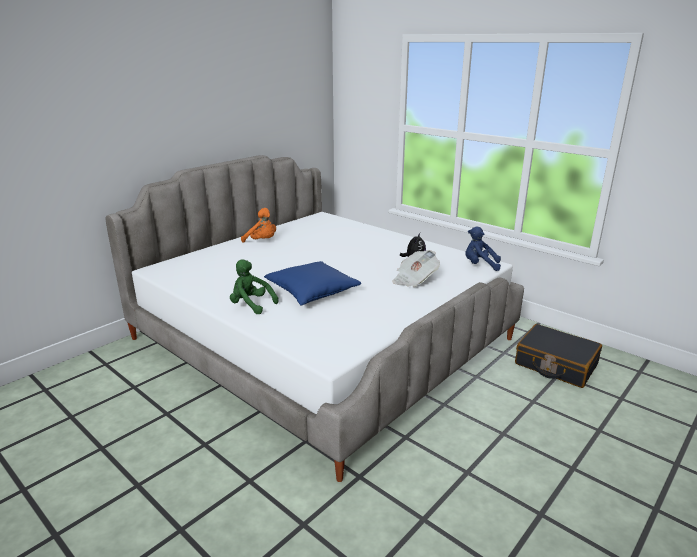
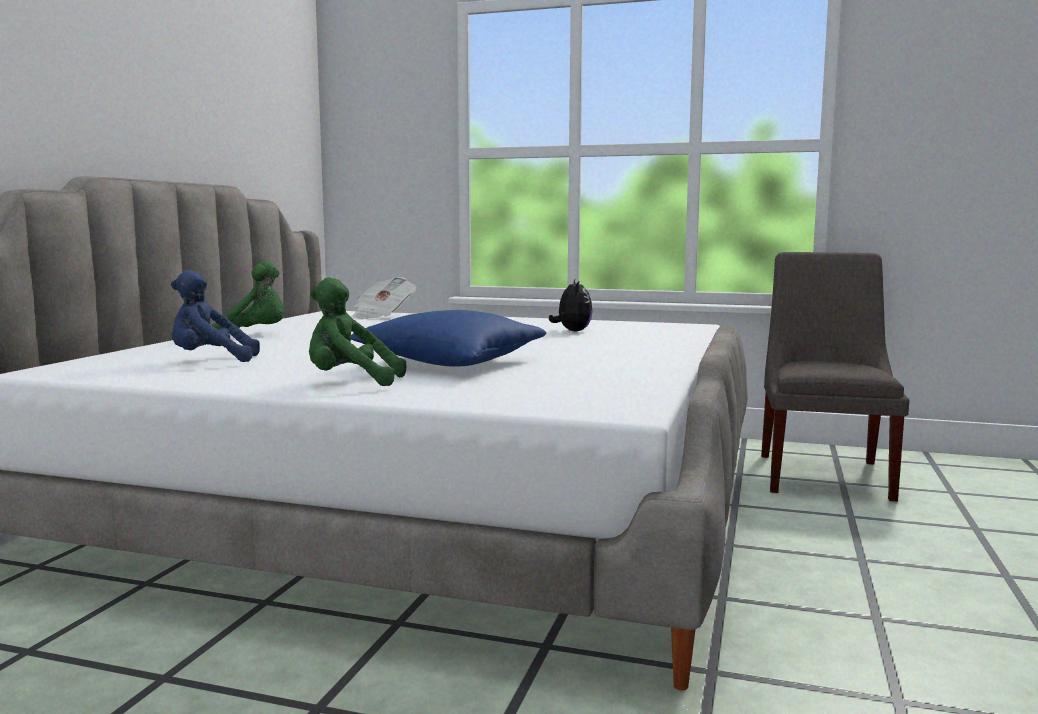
camera: 25 degrees left, 15 degrees down
(262, 241) = (256, 334): orange plush toy -> green plush toy
(414, 280) = (606, 342): newspaper -> newspaper (382, 316)
(480, 265) = (677, 327): blue plush toy -> blue plush toy (210, 361)
(555, 364) = (824, 474): black suitcase -> grey chair

